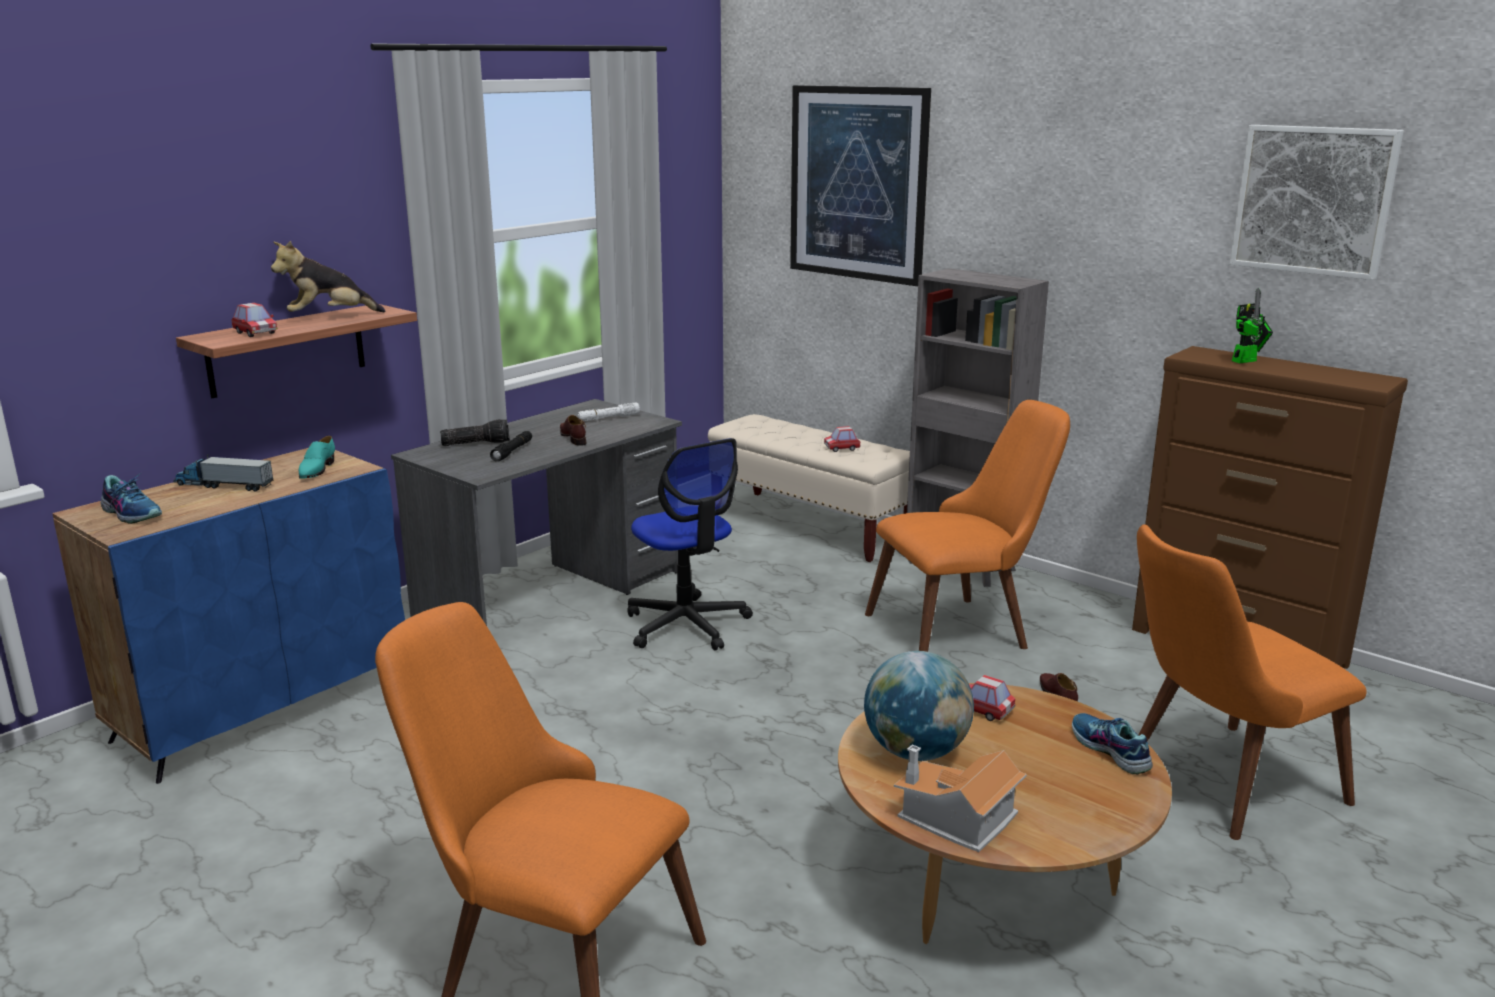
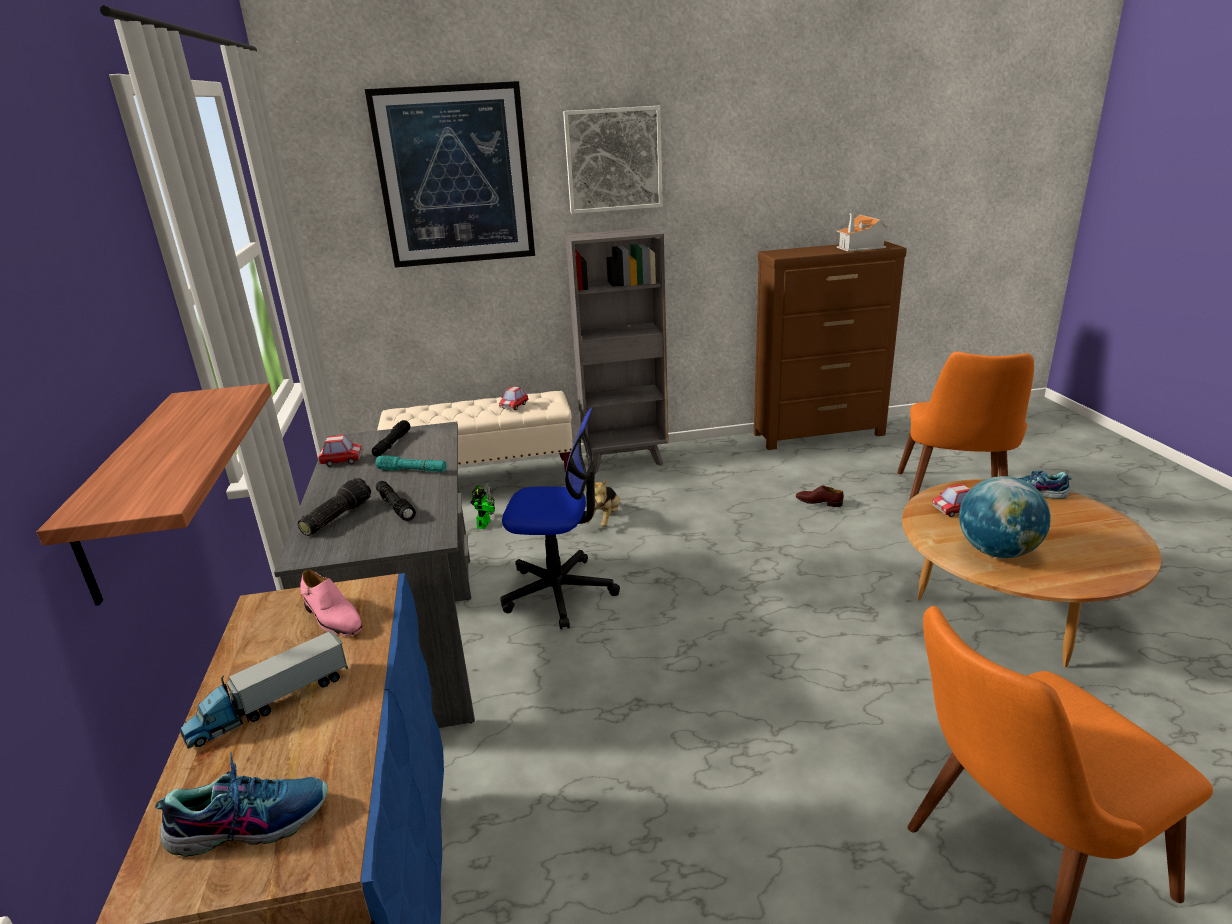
camera: 50 degrees left, 5 degrees up
(255, 333) = (159, 473): toy car -> toy car (342, 460)
(316, 470) = (332, 618): turquoise shoe -> pink shoe
(329, 317) = (181, 423): plush toy -> plush toy (604, 519)
(573, 437) = (412, 470): brown shoe -> turquoise flashlight
(608, 418) = (392, 444): white flashlight -> black flashlight
(956, 819) = (1096, 570): toy house -> toy house (861, 247)
(963, 628) = (703, 493): orange chair -> none
(1247, 360) = (808, 250): toy robot -> toy robot (485, 523)
(1313, 200) = (821, 137): picture -> picture (613, 160)

